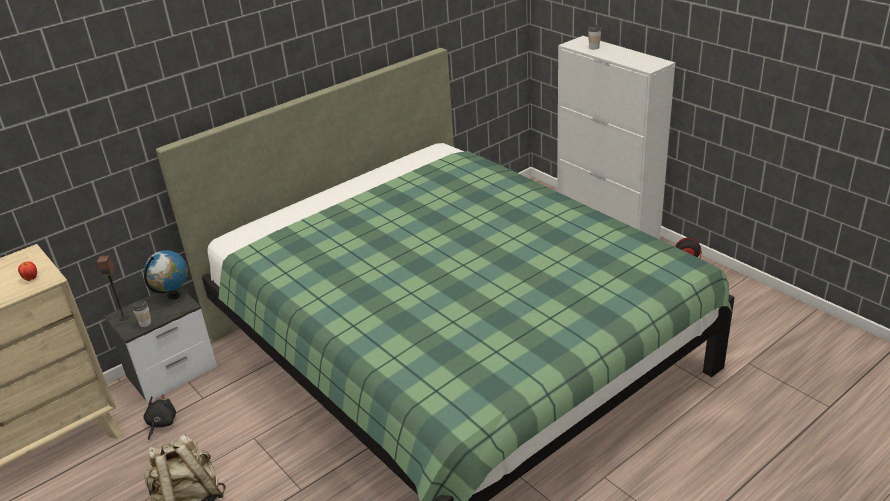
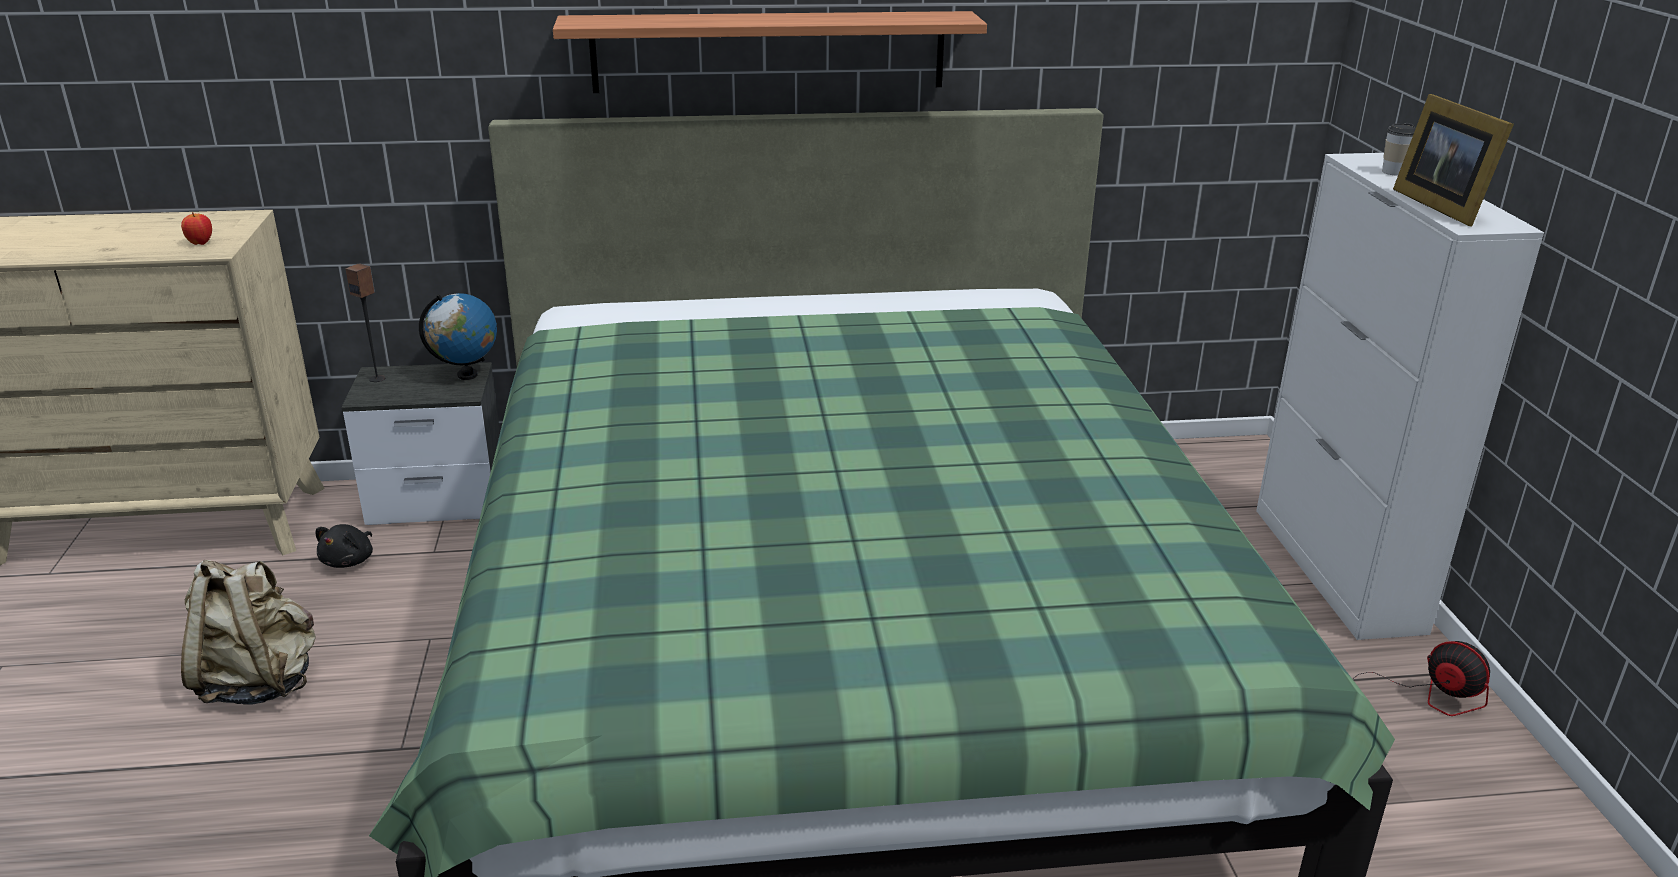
camera: 30 degrees right, 5 degrees down
(145, 323) = (391, 395): cup -> none
(161, 423) = (349, 561): black plush toy -> black plush toy turned 150 degrees clockwise
(289, 65) = (769, 51): none -> shelf
(629, 60) = (1441, 205): none -> picture frame

